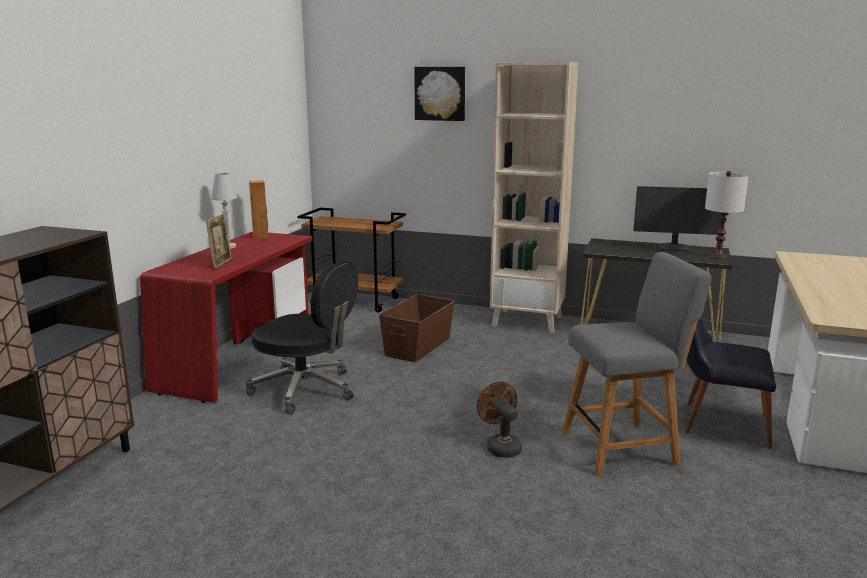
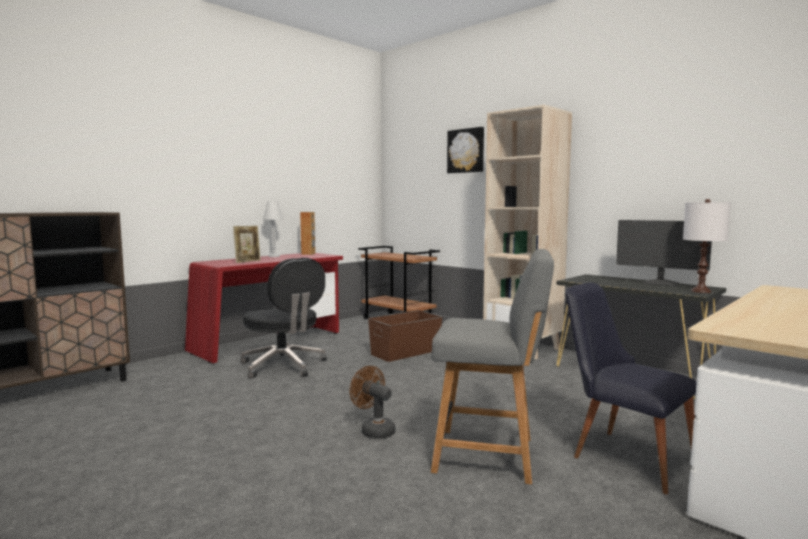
camera: 25 degrees right, 10 degrees down
(500, 446) = (374, 430): brown fan -> brown fan turned 45 degrees counterclockwise

